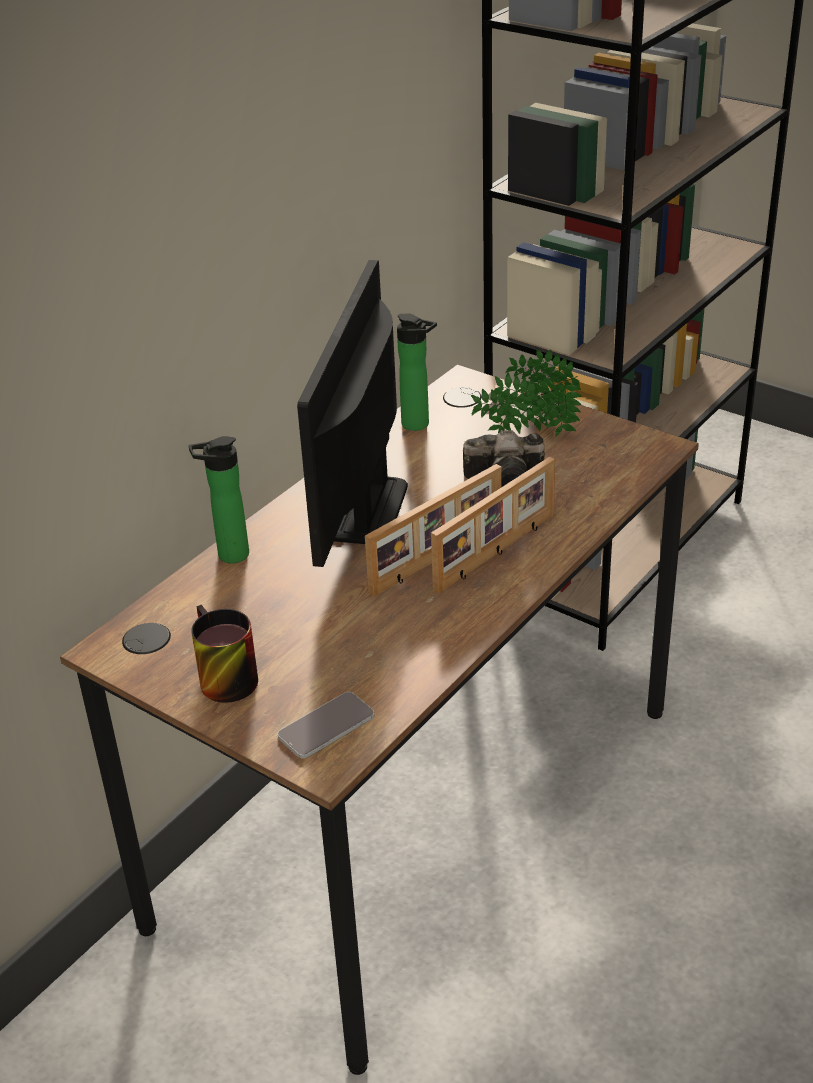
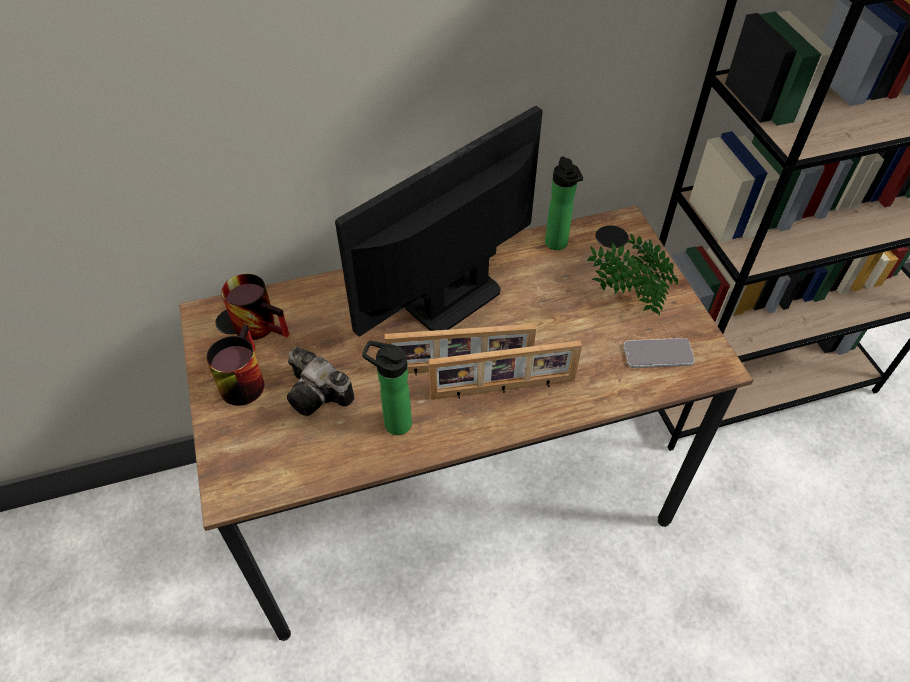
camera: 35 degrees right, 15 degrees up
(186, 623) = (263, 324): none -> mug
(228, 555) = (337, 284): bottle -> bottle (393, 422)
(326, 726) = (259, 463): phone -> phone (658, 354)
(508, 480) = (573, 330): camera -> camera (320, 395)

